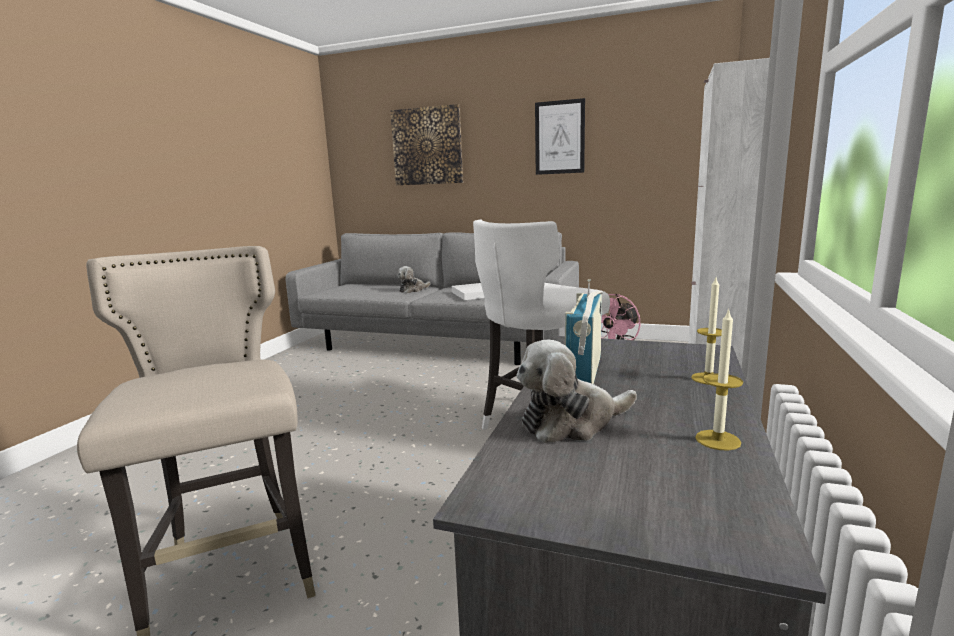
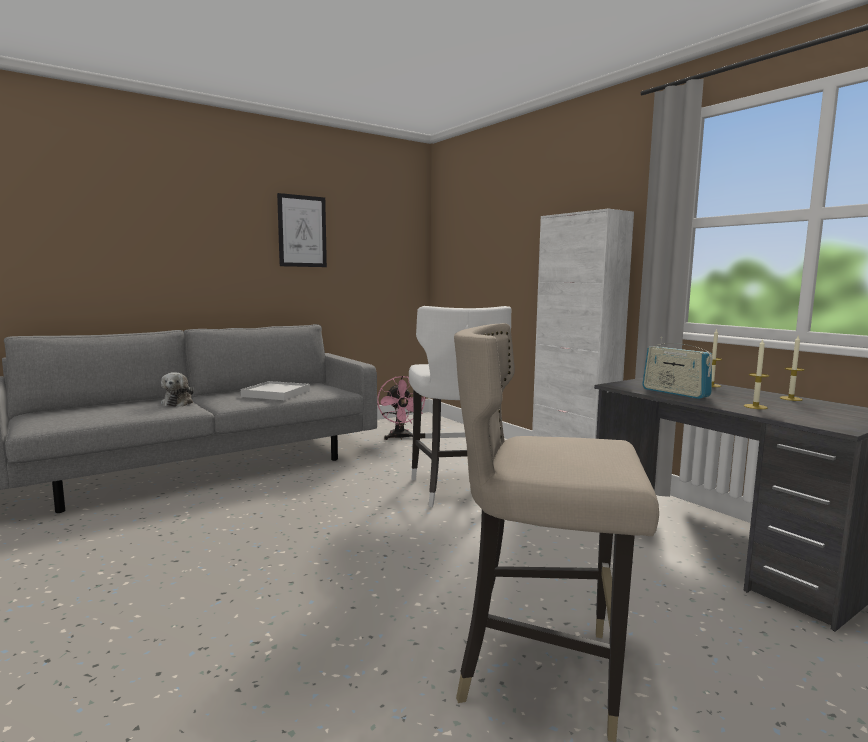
camera: 55 degrees left, 5 degrees down
(427, 146) = (141, 222): picture -> none
(572, 423) = (755, 406): plush toy -> candle

